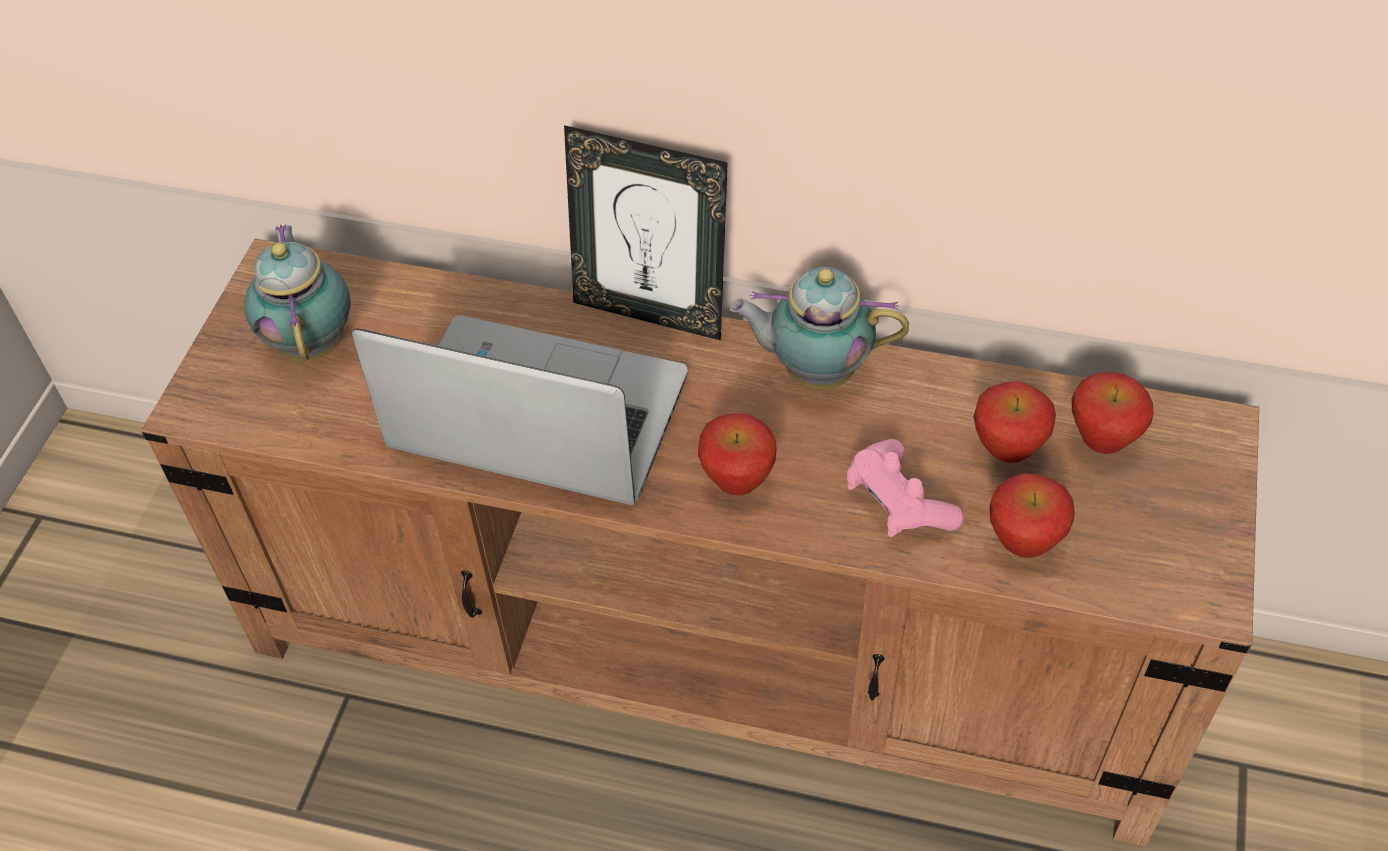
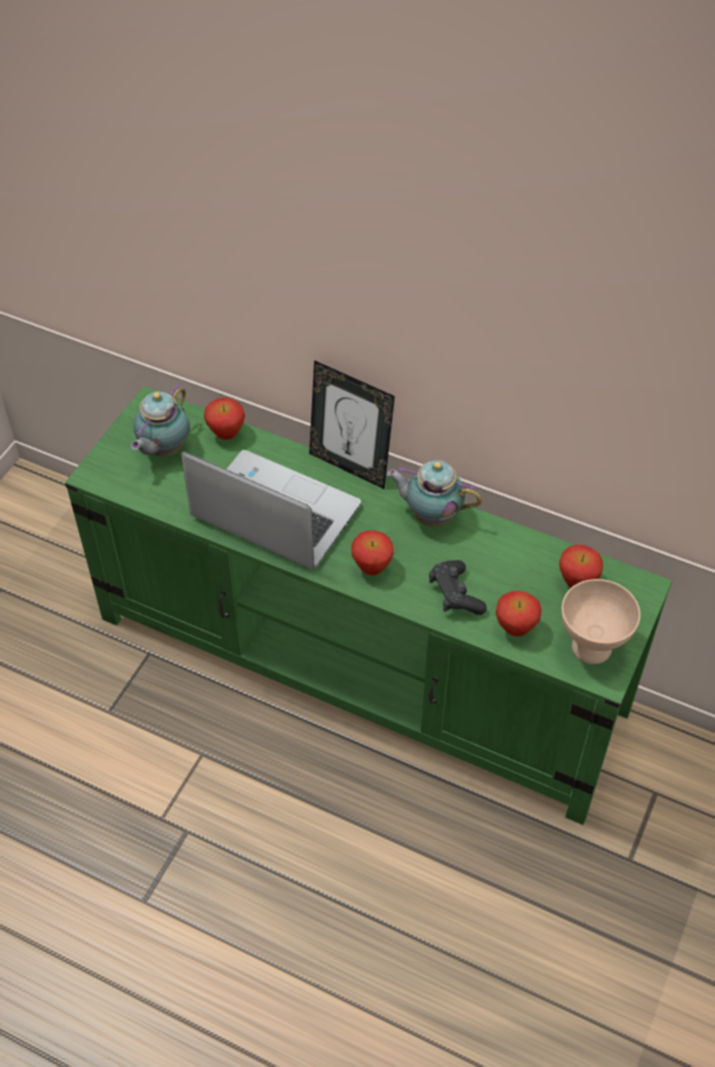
camera: 10 degrees right, 0 degrees up
(312, 341) = (163, 450): teapot -> teapot turned 150 degrees counterclockwise
(709, 646) = (361, 665): brown tv stand -> green tv stand
(898, 503) = (455, 595): pink game controller -> black game controller
(1006, 451) = (523, 578): apple -> apple (226, 434)
(1168, 554) = (592, 649): none -> beige bowl

